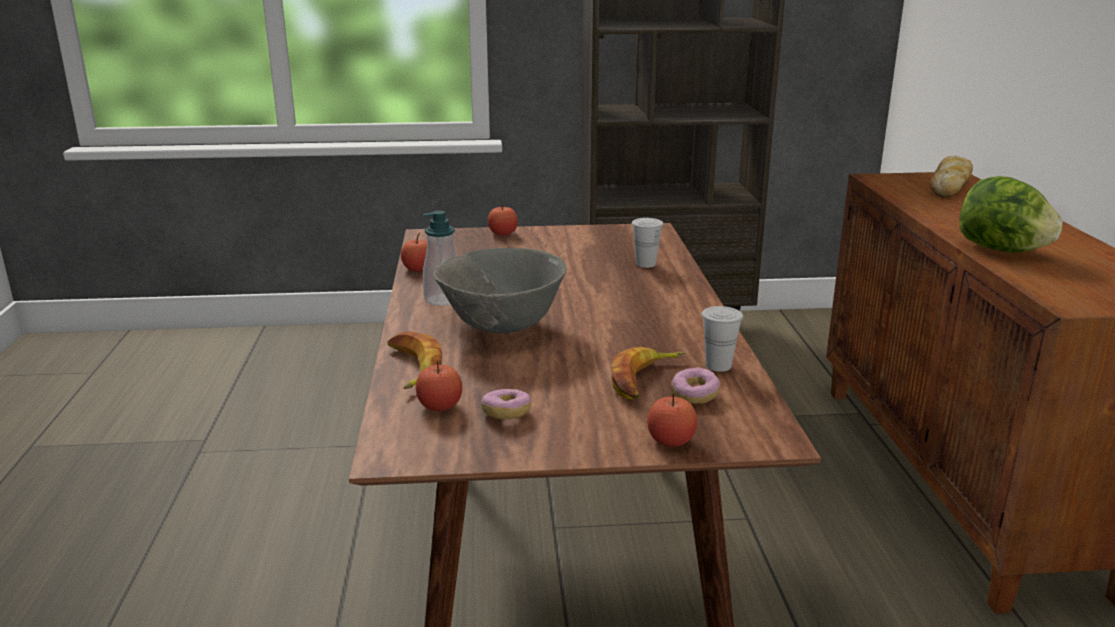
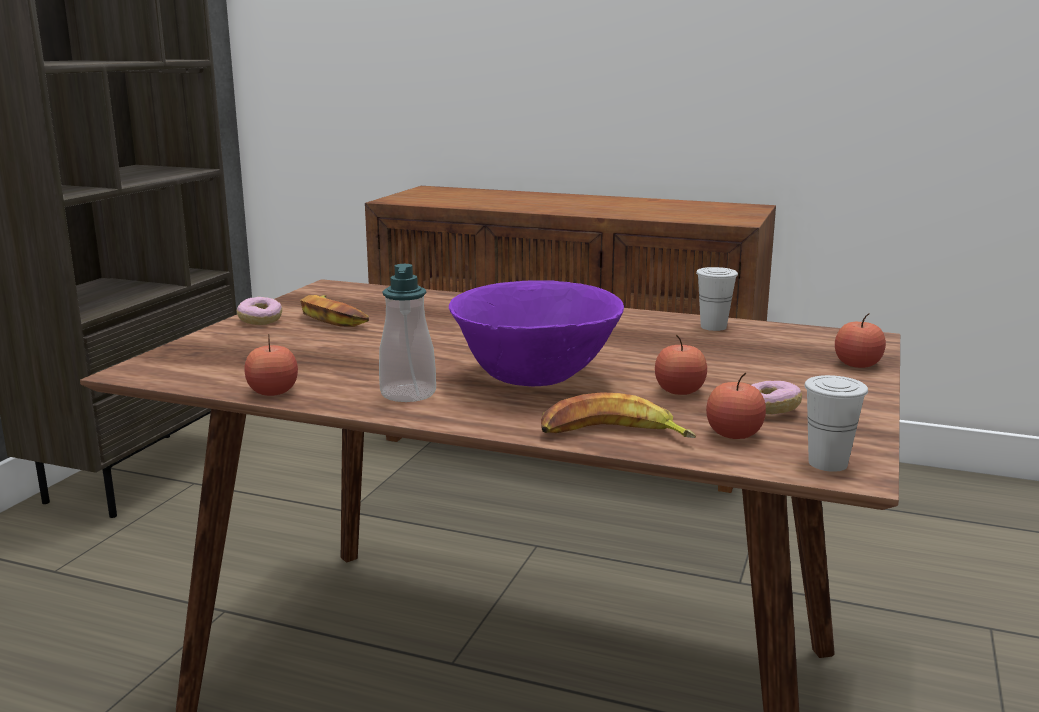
camera: 65 degrees left, 5 degrees down
(503, 233) = (217, 337): apple -> apple (679, 391)
(503, 327) = (536, 380): grey bowl -> purple bowl
(644, 380) = (726, 352): banana -> banana (334, 318)
(645, 264) = (431, 305): white cup -> white cup (827, 463)
(694, 395) = (770, 343): donut -> donut (260, 320)
(949, 185) = (450, 193): bread -> none
(1001, 250) = (616, 212): lettuce -> none

